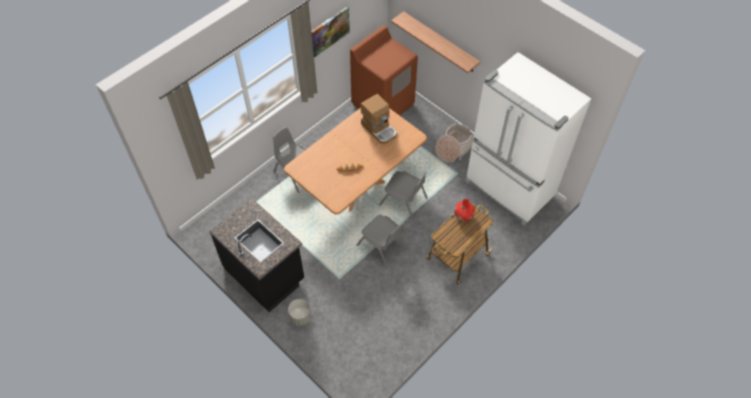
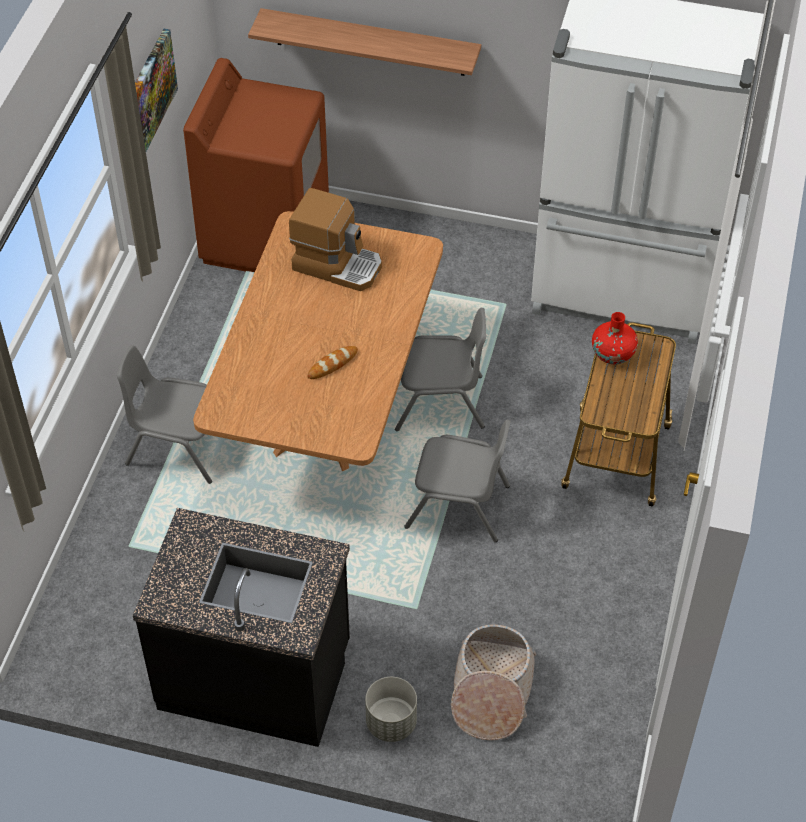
camera: 30 degrees left, 5 degrees down
(453, 148) = (465, 261): basket -> basket (491, 691)

